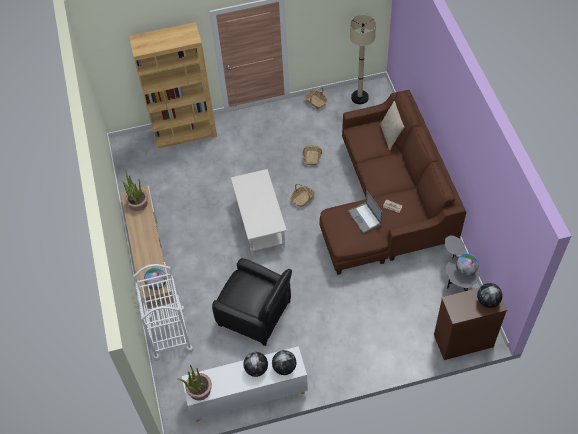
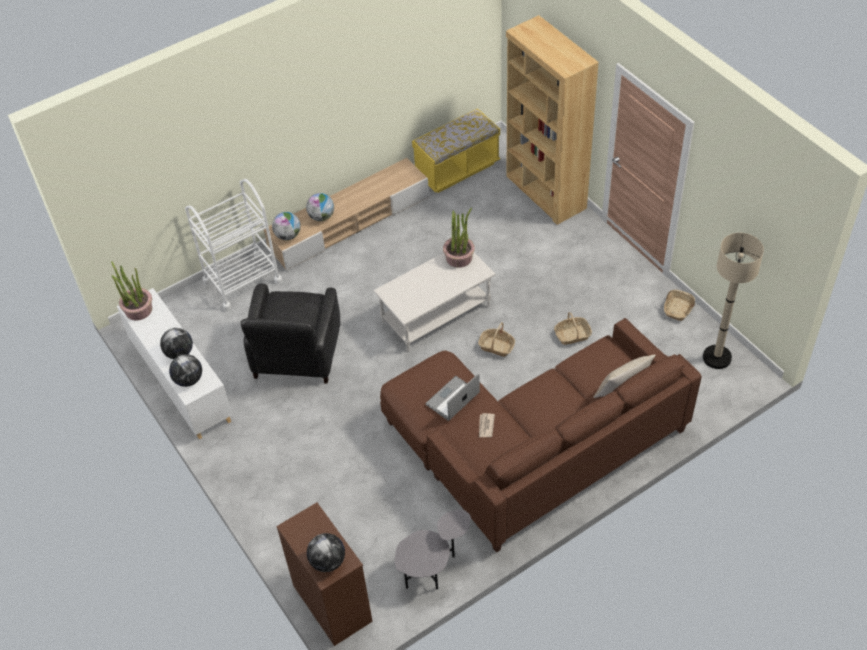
camera: 70 degrees right, 5 degrees down
(134, 173) = (457, 169): none -> yellow bench
(138, 203) = (396, 178): potted plant -> potted plant (459, 257)
(465, 270) = (425, 557): globe -> globe (321, 217)

